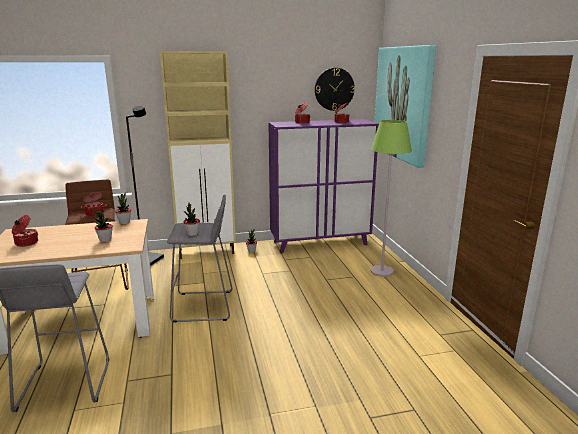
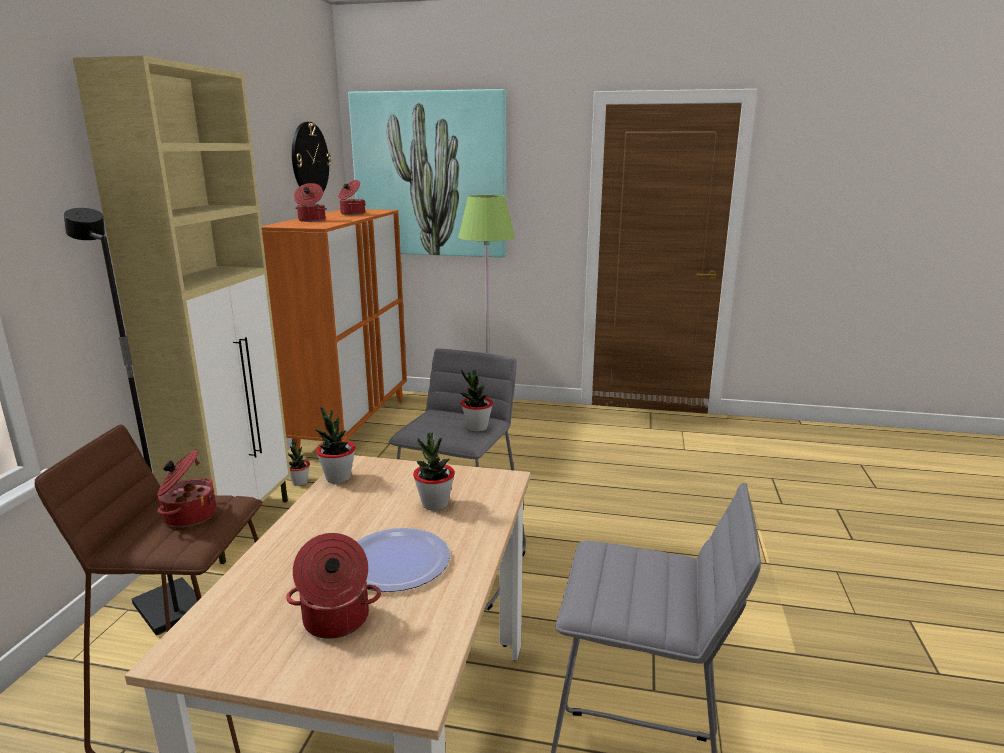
camera: 65 degrees left, 0 degrees up
(61, 243) = (396, 561): none -> plate
(320, 243) = (353, 425): purple cabinet -> orange cabinet

